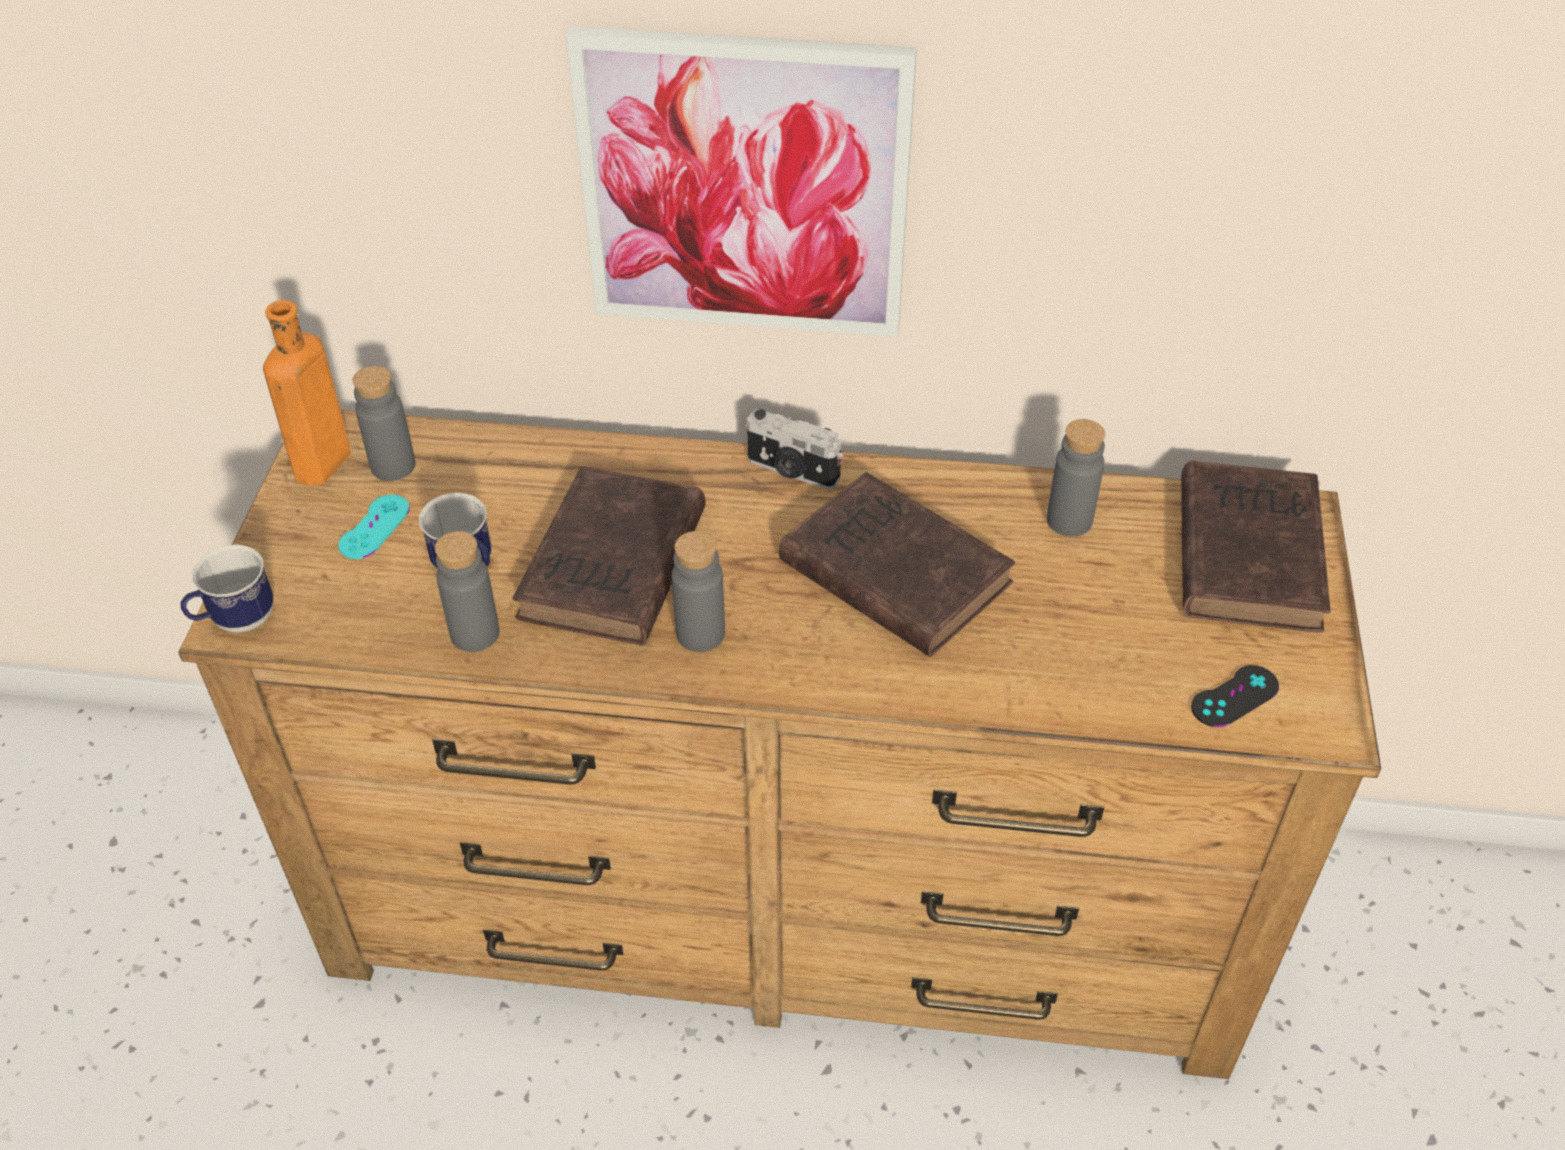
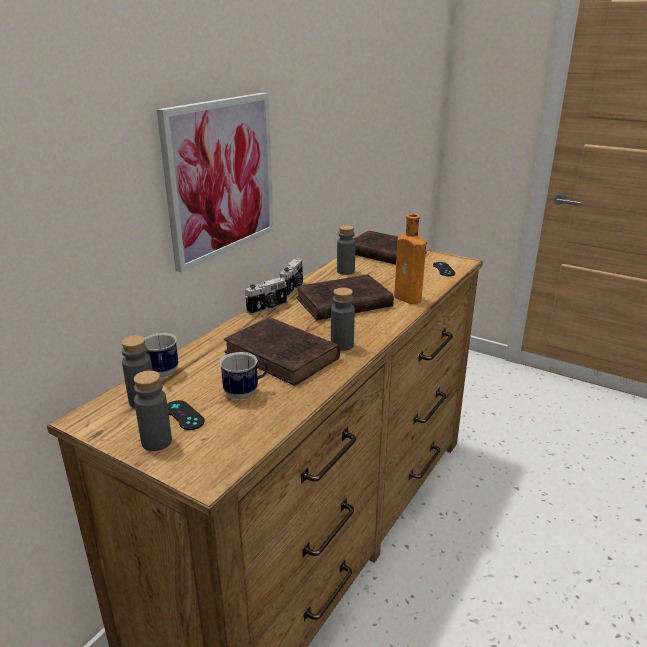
camera: 65 degrees left, 20 degrees down
(236, 622) = (209, 478): mug -> mug (163, 375)
(320, 466) = (111, 425): orange bottle -> orange bottle (409, 298)
(374, 527) = (184, 415): turquoise game controller -> black game controller
(475, 633) = (292, 399): grey bottle -> grey bottle (156, 441)
(910, 471) = (293, 288): none -> camera

